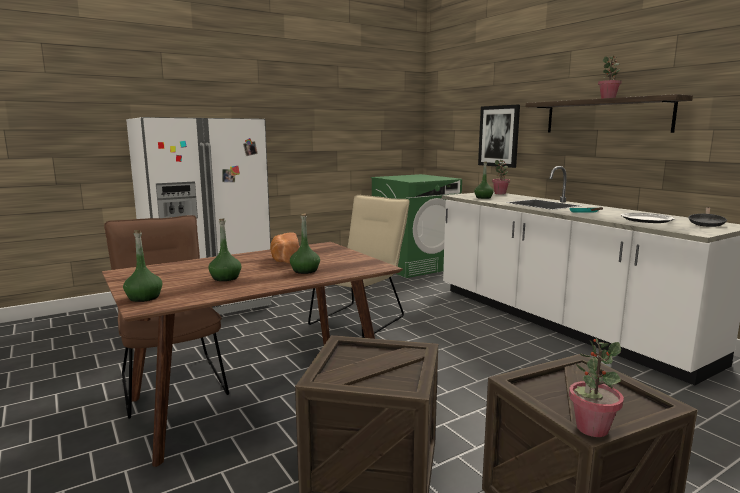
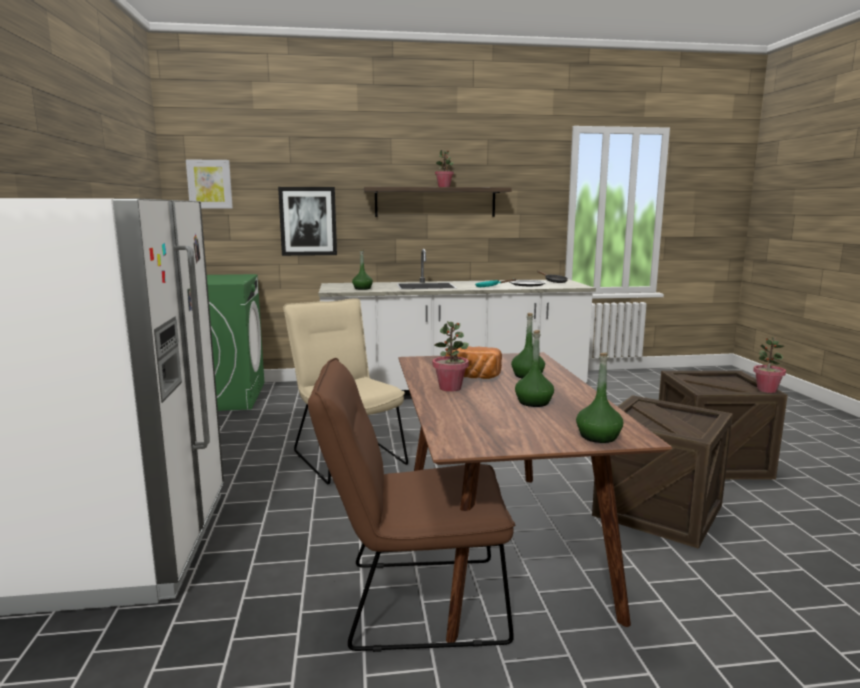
camera: 65 degrees left, 0 degrees up
(446, 106) = (209, 184): none -> picture
(500, 193) = (346, 283): potted plant -> potted plant (450, 388)

